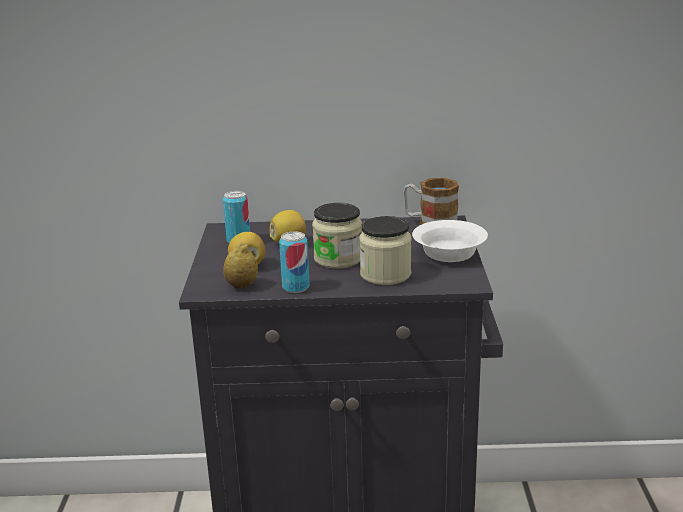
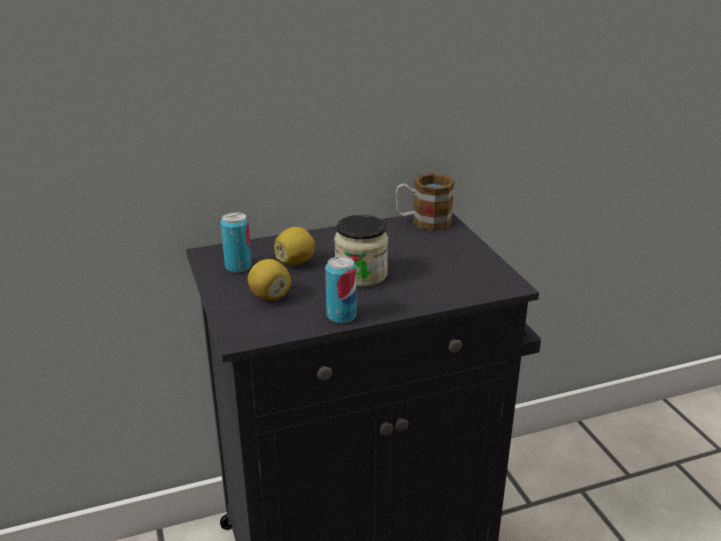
camera: 20 degrees left, 5 degrees up
(242, 286) = (281, 323): lemon -> none
(385, 274) = (422, 286): jar -> none
(449, 253) = (466, 253): white bowl -> none

